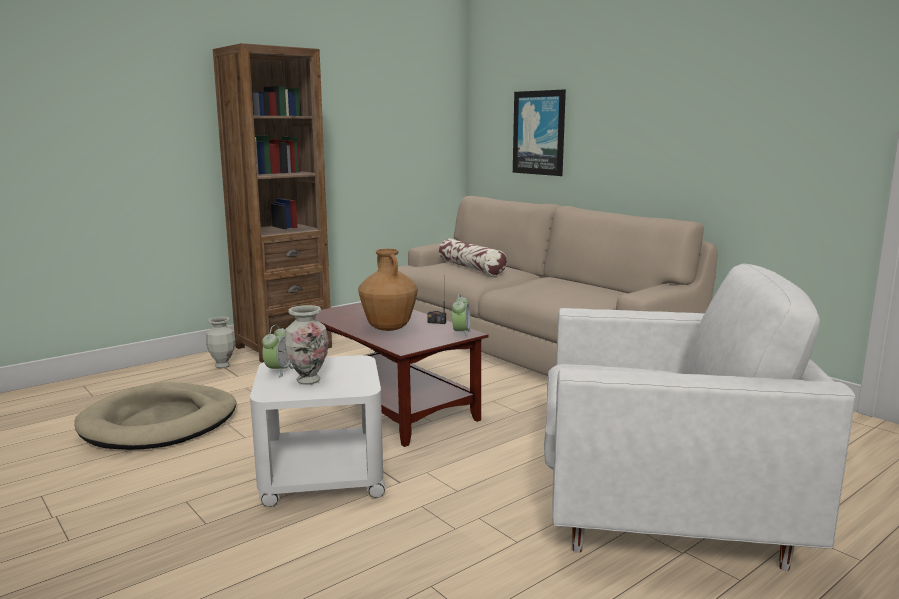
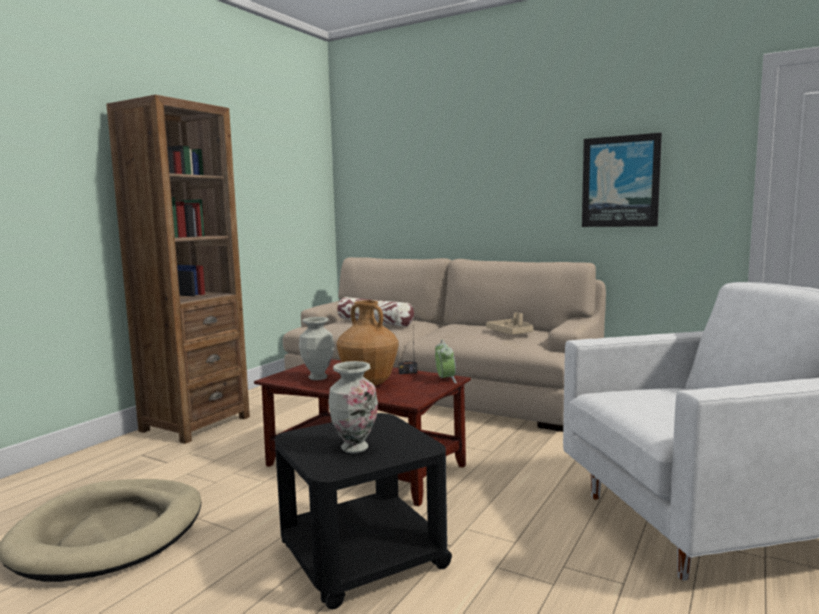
camera: 20 degrees left, 5 degrees down
(222, 365) = (139, 454): vase -> vase (318, 377)
(279, 371) = (308, 443): alarm clock -> none
(321, 476) = (361, 557): white side table -> black side table
(539, 133) = (416, 196): picture -> picture (620, 181)
(591, 294) = (511, 333): none -> beige tray

